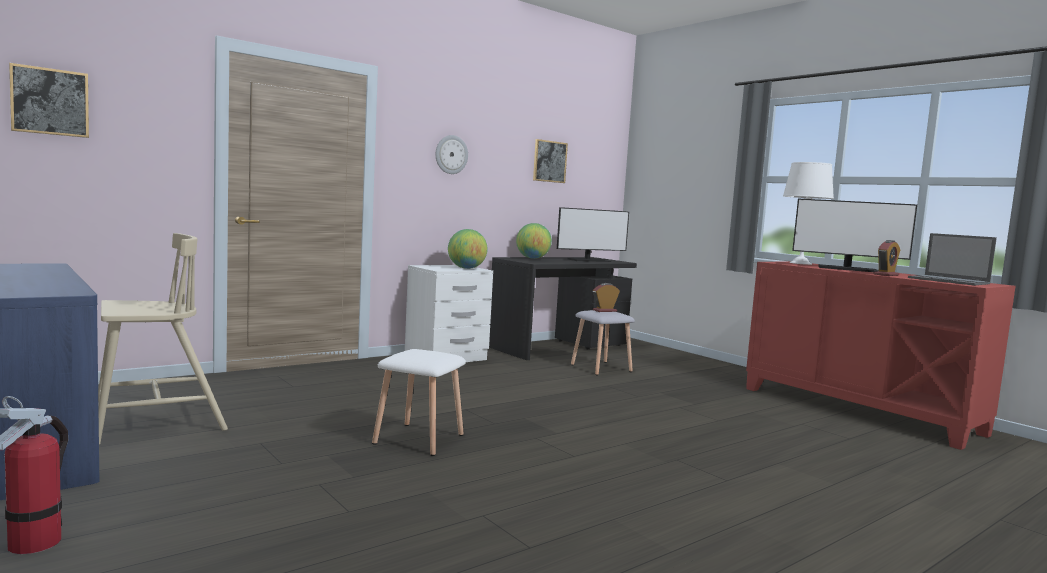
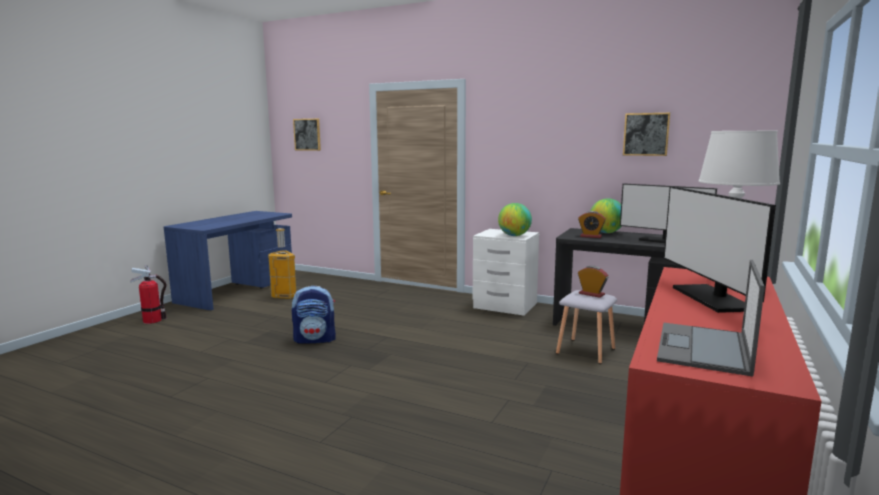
camera: 65 degrees right, 5 degrees up
(156, 424) = (285, 296): beige chair -> trash can
(419, 438) = (315, 339): white stool -> backpack
(451, 154) = (529, 138): wall clock -> none
(886, 275) = (678, 315): alarm clock -> alarm clock (591, 236)

